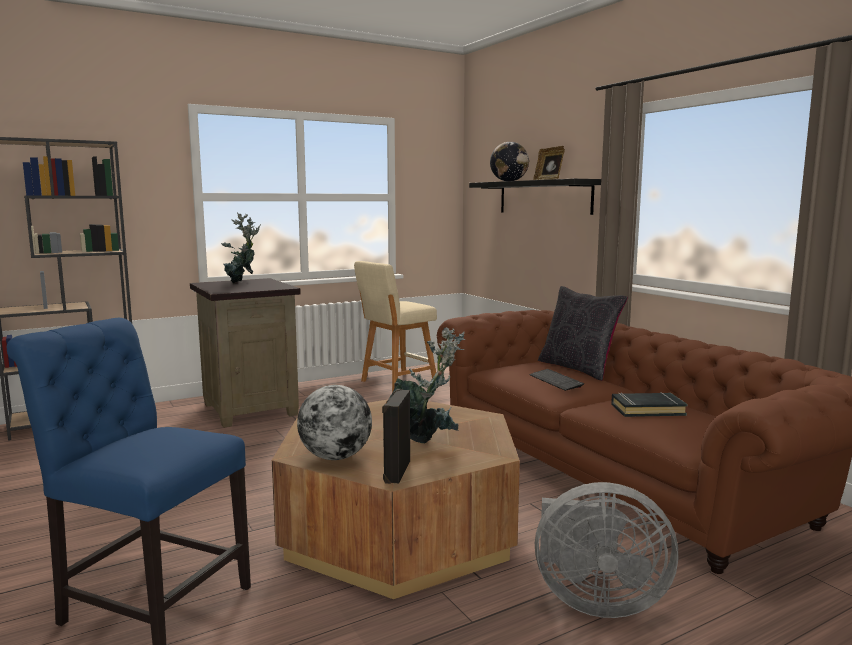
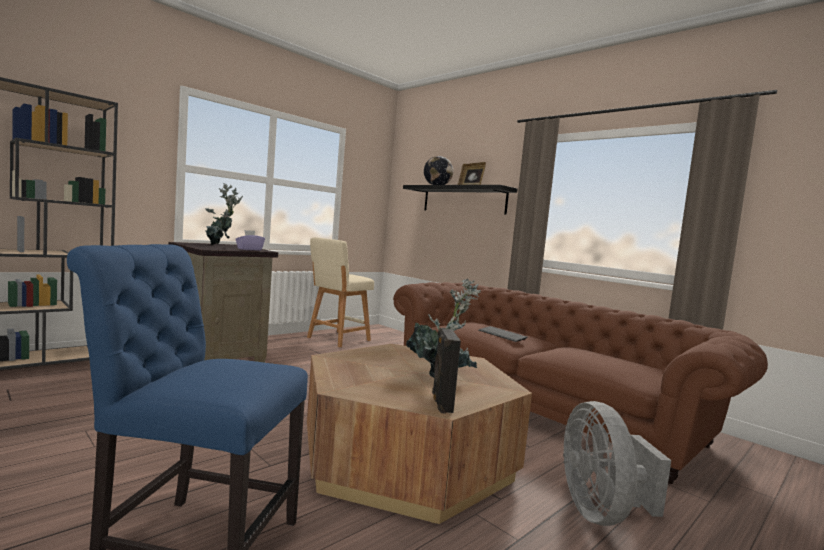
camera: 15 degrees left, 5 degrees down
(268, 287) = (249, 249): none -> purple tissue box
(335, 457) = (376, 391): globe -> none
(578, 368) = (507, 327): black pillow -> none
(594, 601) = (601, 512): grey fan -> grey fan turned 90 degrees clockwise
(647, 410) = (588, 356): black book -> none

